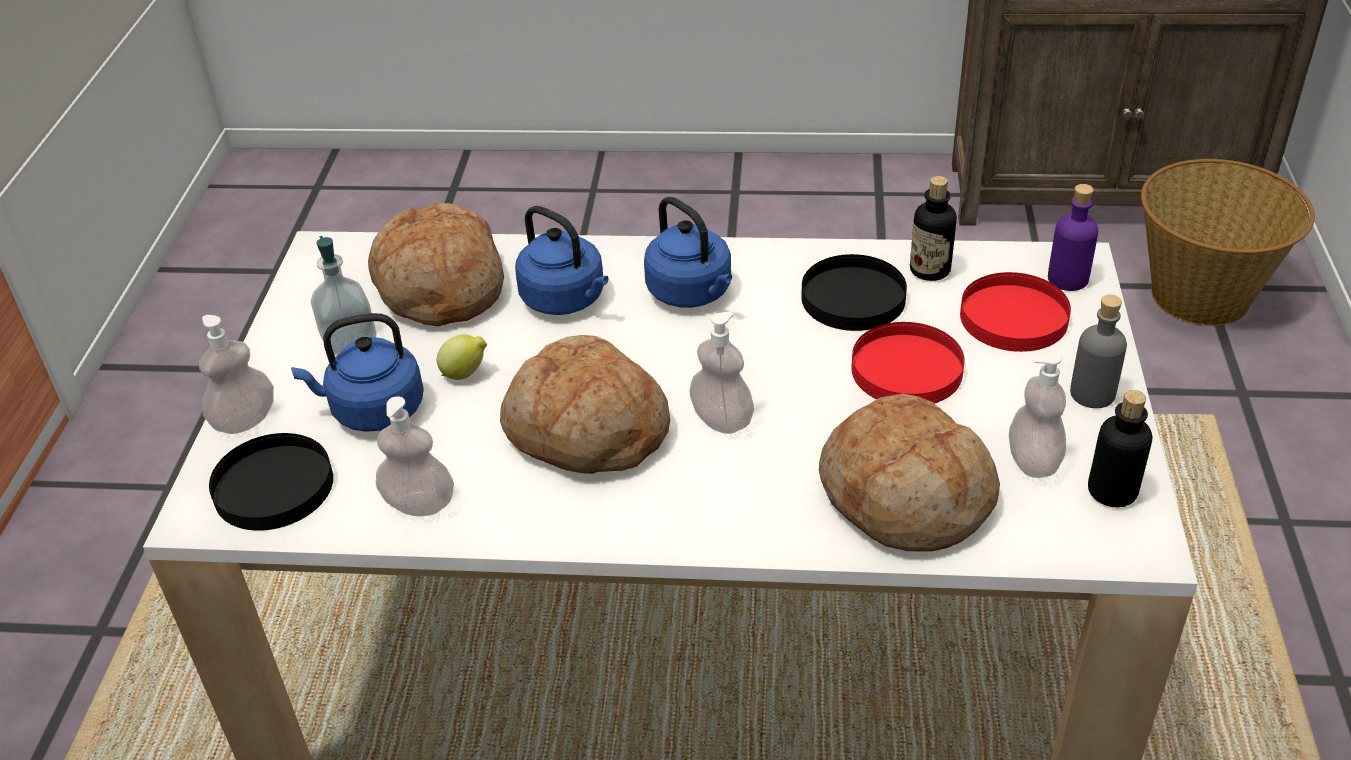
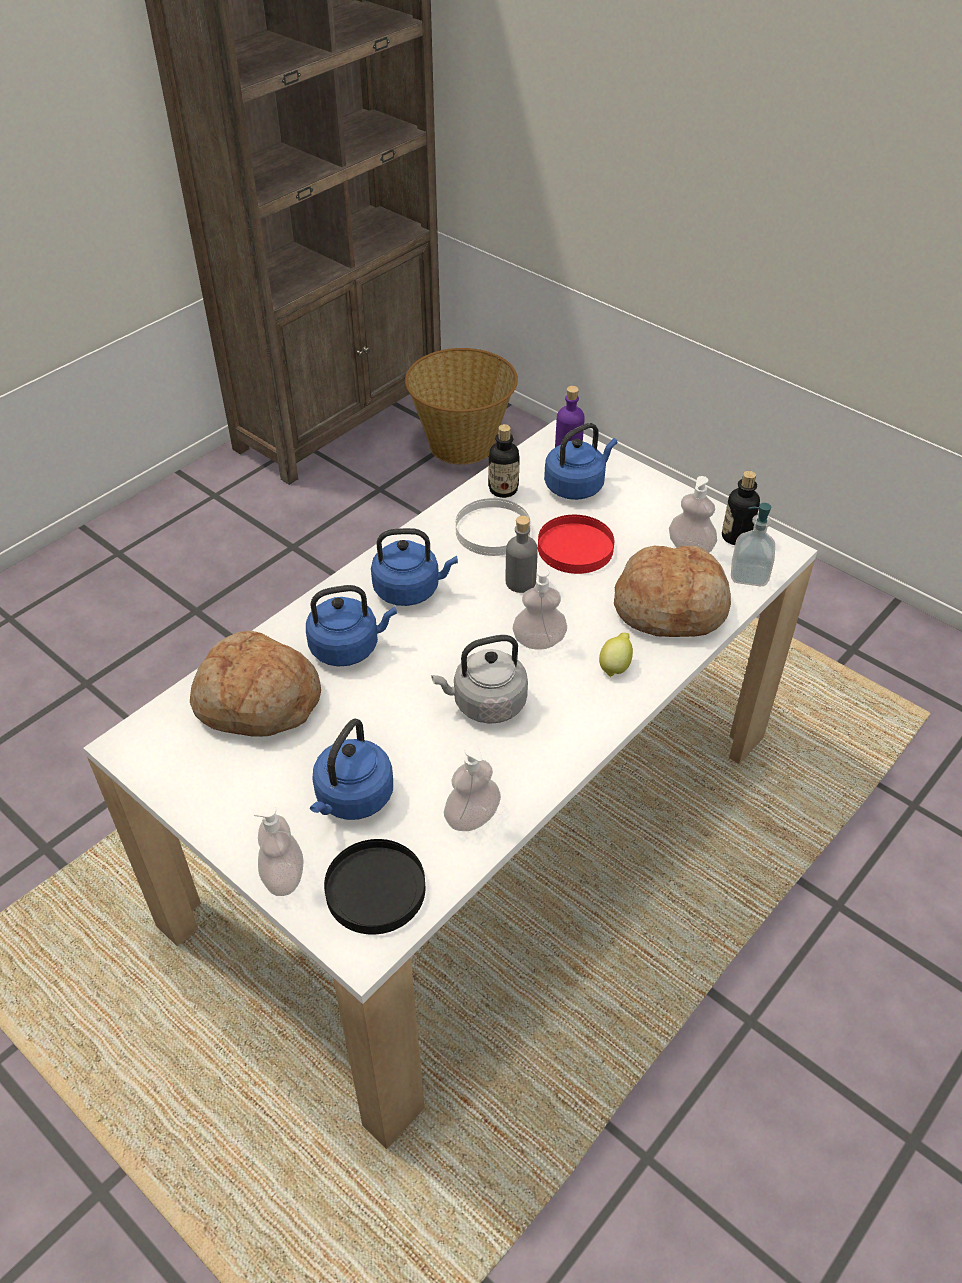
camera: 55 degrees left, 5 degrees up
(349, 339) = (258, 776): soap dispenser -> soap dispenser (749, 575)
(465, 374) = (367, 733): lemon -> lemon (615, 666)
(586, 430) = (485, 703): bread -> grey kettle
(853, 298) = (493, 531): black plate -> white plate
(1014, 317) = (577, 486): red plate -> blue kettle
(1092, 393) = (662, 498): grey bottle -> grey bottle (520, 582)

